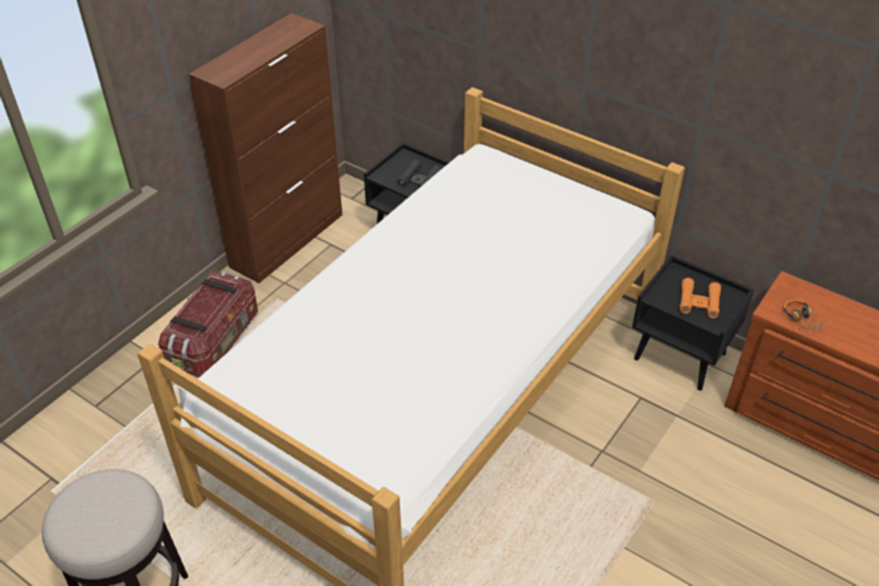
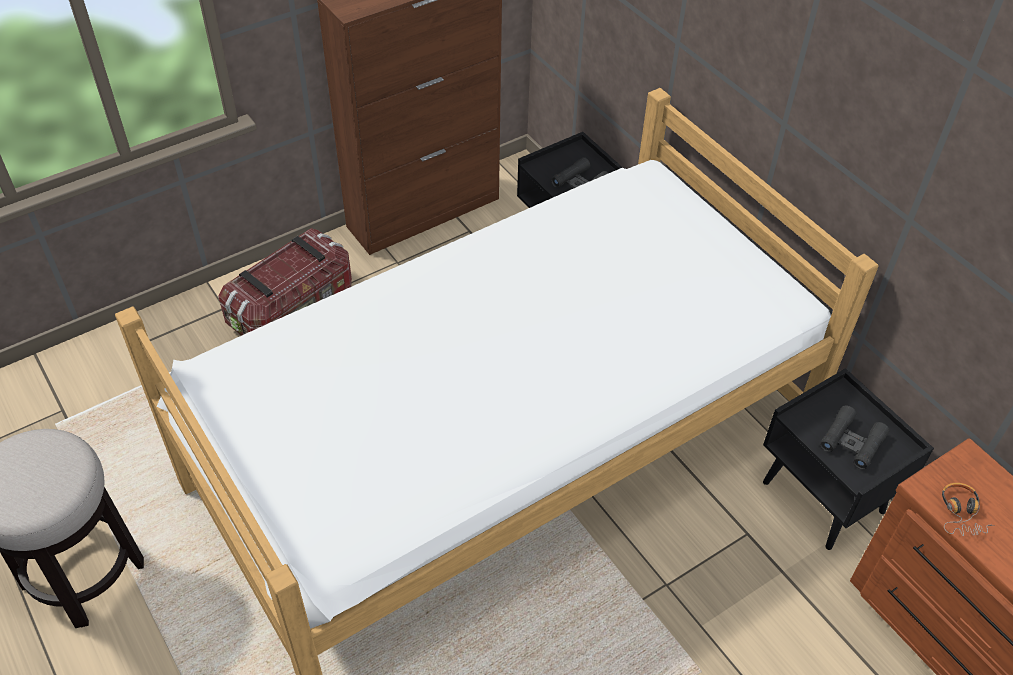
camera: 20 degrees right, 5 degrees up
(699, 302) = (852, 442): orange binoculars -> black binoculars

